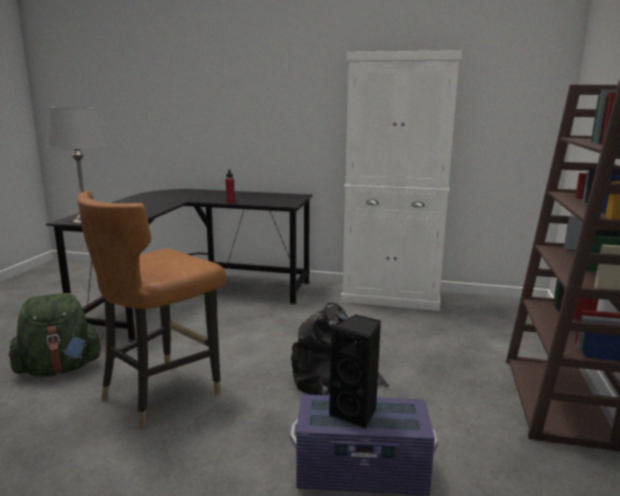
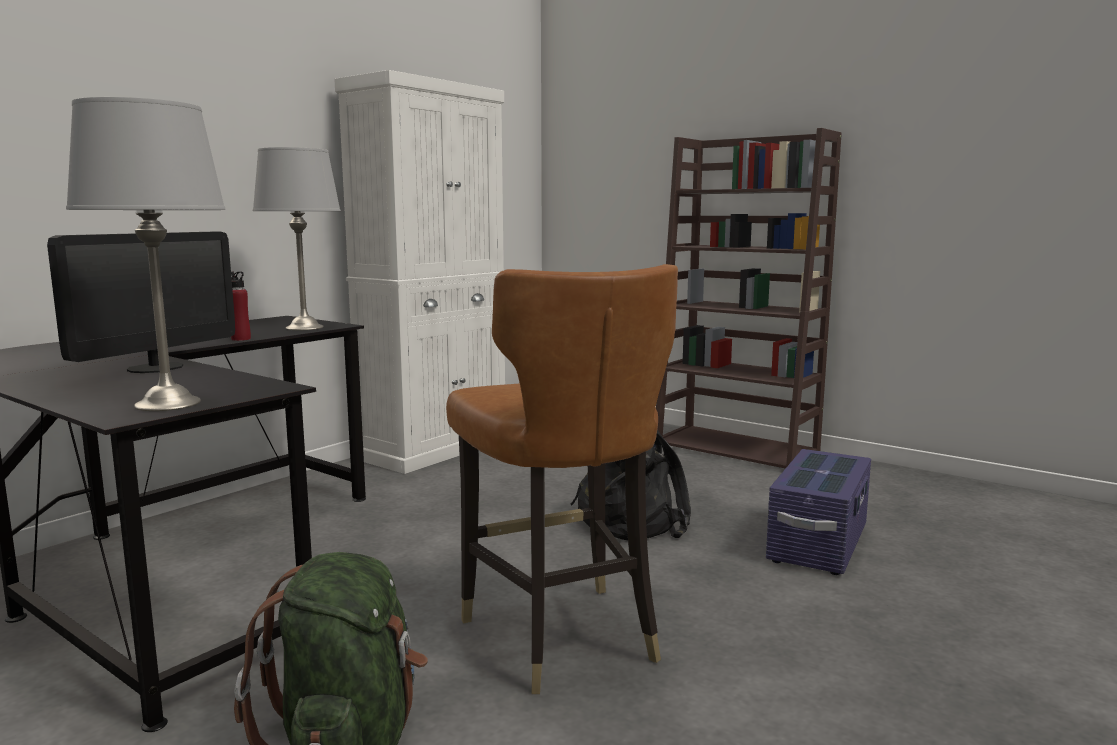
camera: 65 degrees left, 5 degrees down
(153, 207) = (155, 368): none -> monitor
(275, 202) = (305, 327): none -> grey table lamp
(356, 413) = (821, 473): black speaker -> none

